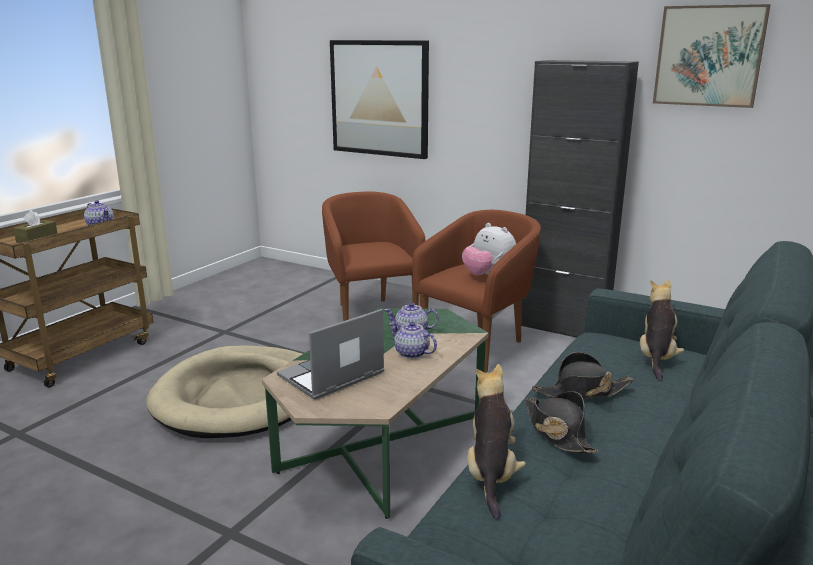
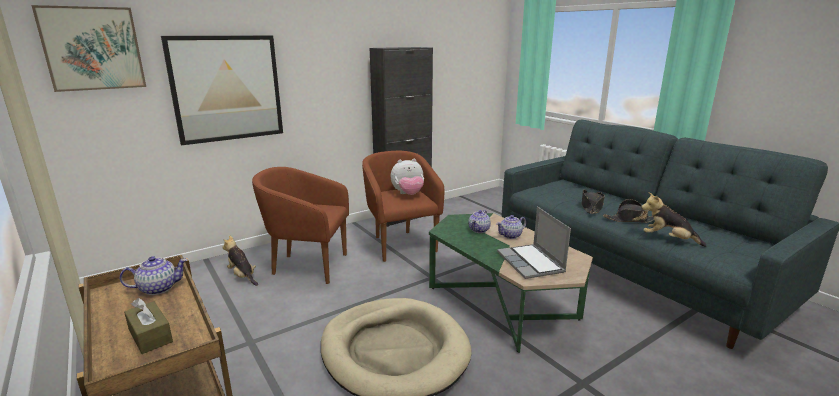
camera: 65 degrees left, 0 degrees up
(656, 358) = (559, 188): plush toy -> plush toy (242, 276)
(709, 56) = (444, 42): picture -> picture (93, 48)

